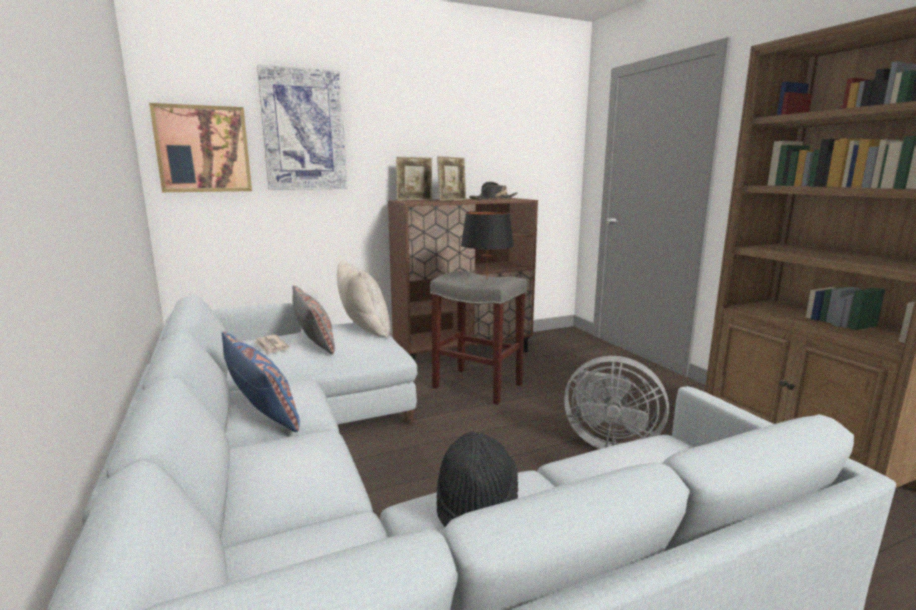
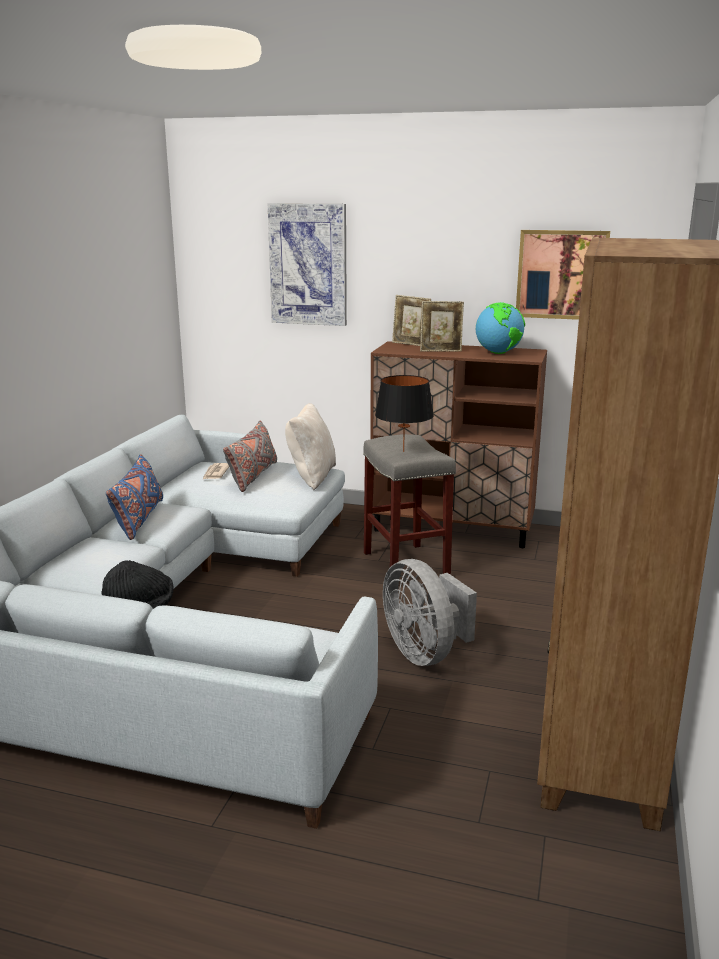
camera: 40 degrees right, 5 degrees up
(203, 149) = (223, 282): picture -> picture (561, 274)
(493, 199) = (498, 353): black hat -> globe

